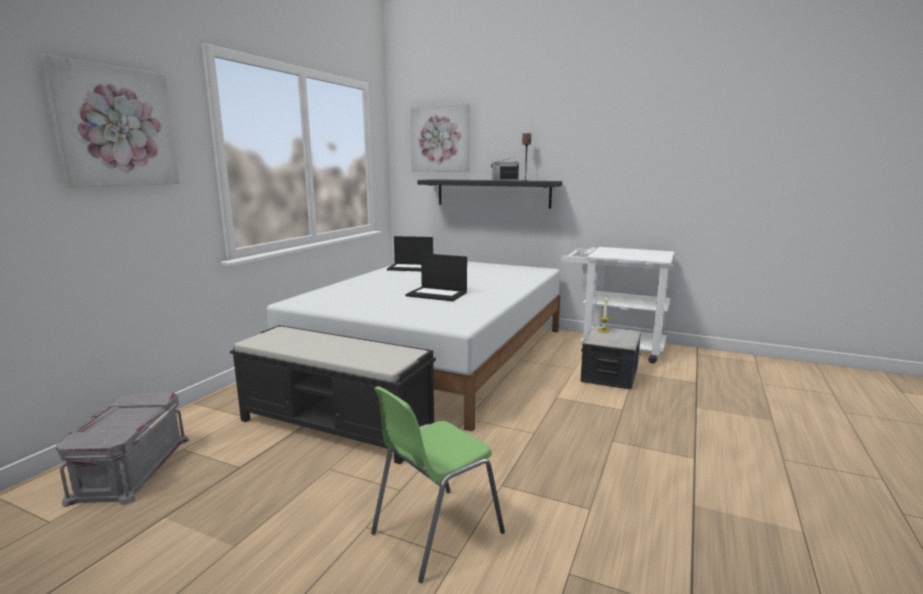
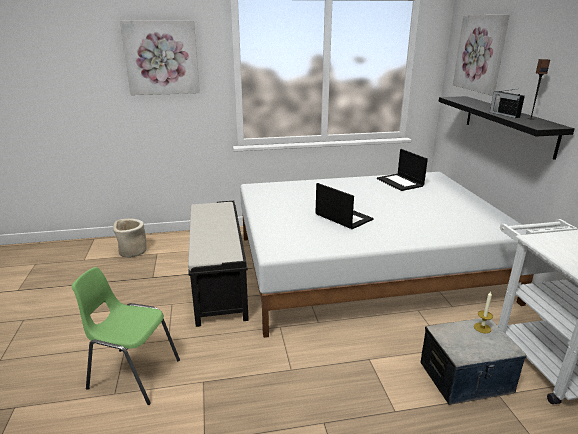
camera: 55 degrees right, 10 degrees up
(130, 468) = (132, 251): grey storage box -> beige planter
(437, 294) = (342, 217): laptop -> laptop turned 150 degrees clockwise

